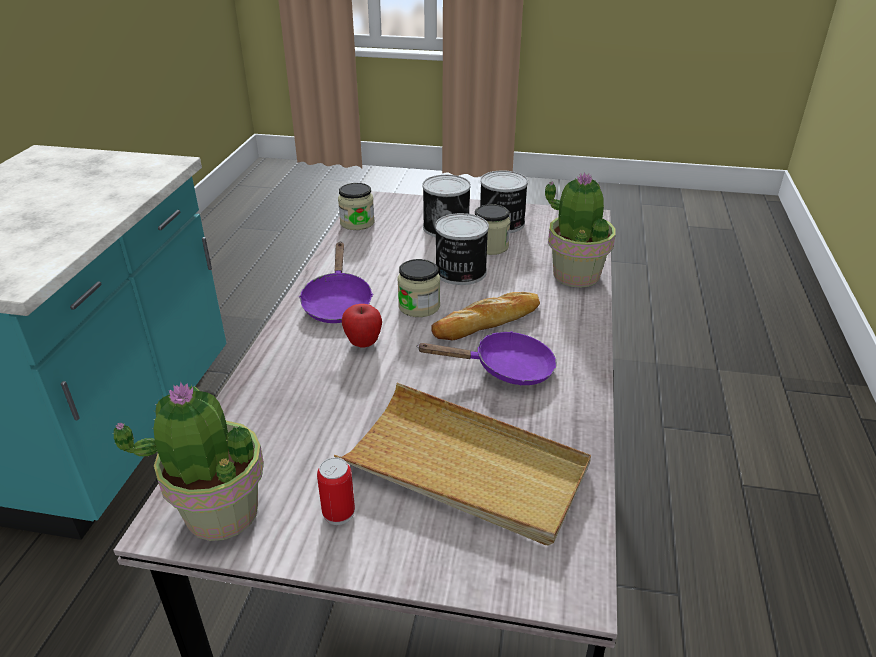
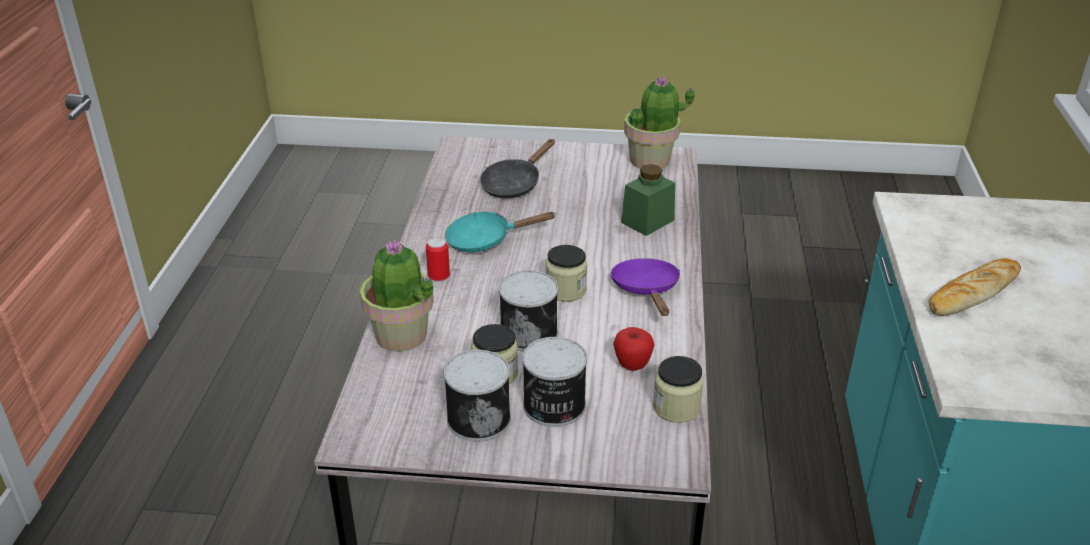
camera: 175 degrees right, 0 degrees up
(293, 385) = (647, 221): none -> green jar
(338, 513) = (584, 163): can -> can (439, 277)
(363, 343) = (606, 254): apple -> apple (632, 365)
(465, 467) = (514, 184): beige tray -> black frying pan
(488, 321) = (499, 278): bread -> bread (972, 293)
(505, 369) = (485, 240): purple frying pan -> turquoise frying pan

